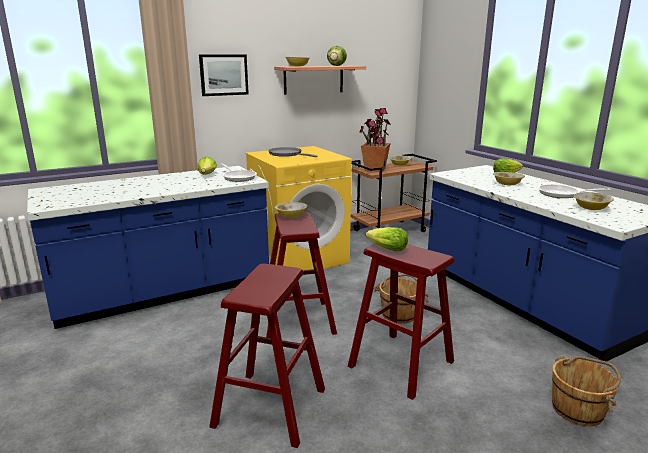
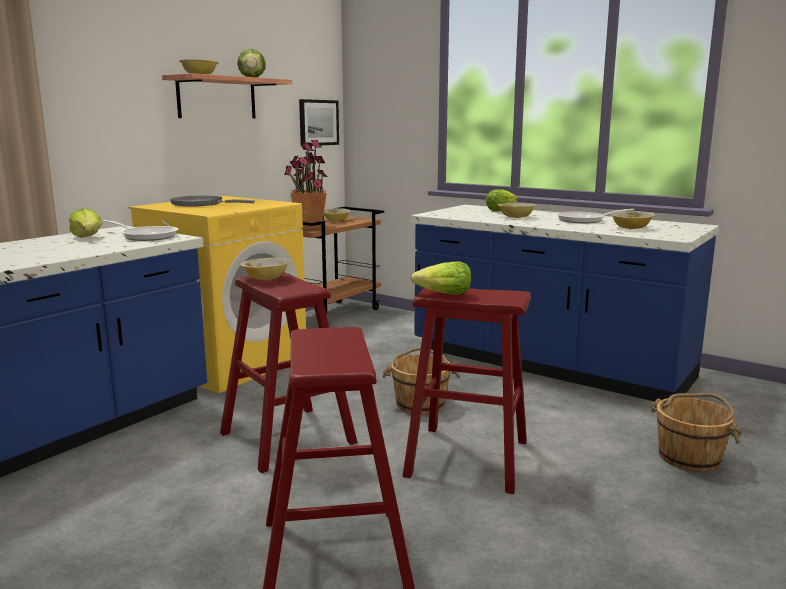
camera: 25 degrees left, 5 degrees down
(223, 75) = (88, 82): picture -> picture (318, 122)

